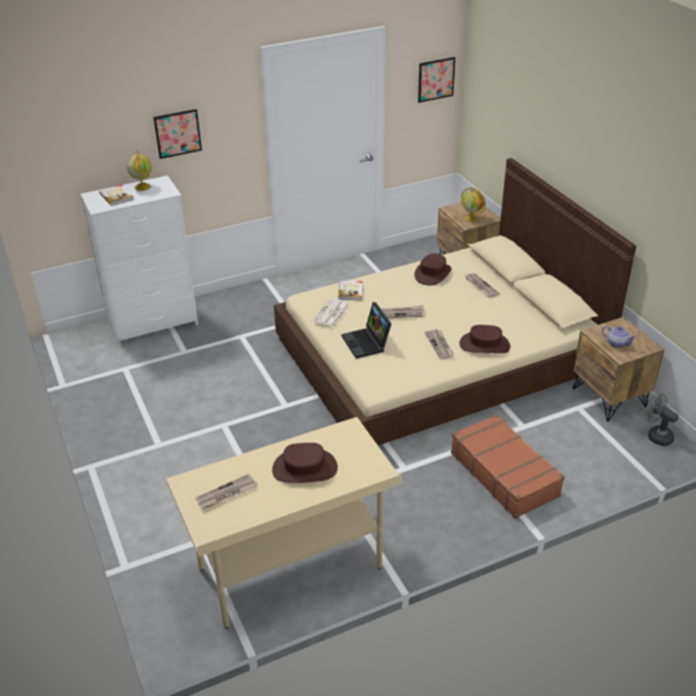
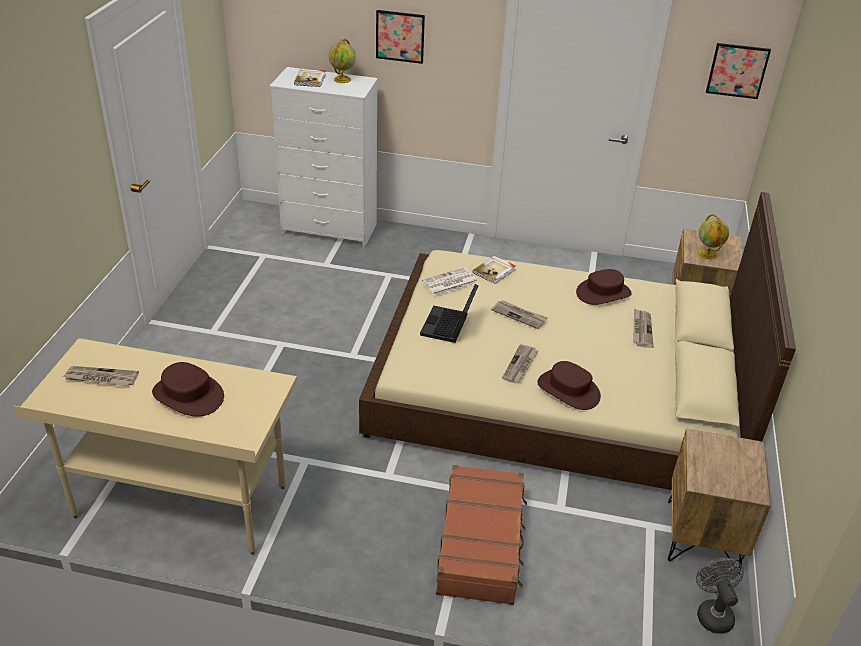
camera: 35 degrees right, 0 degrees up
(616, 343) = (713, 466): teapot -> none

